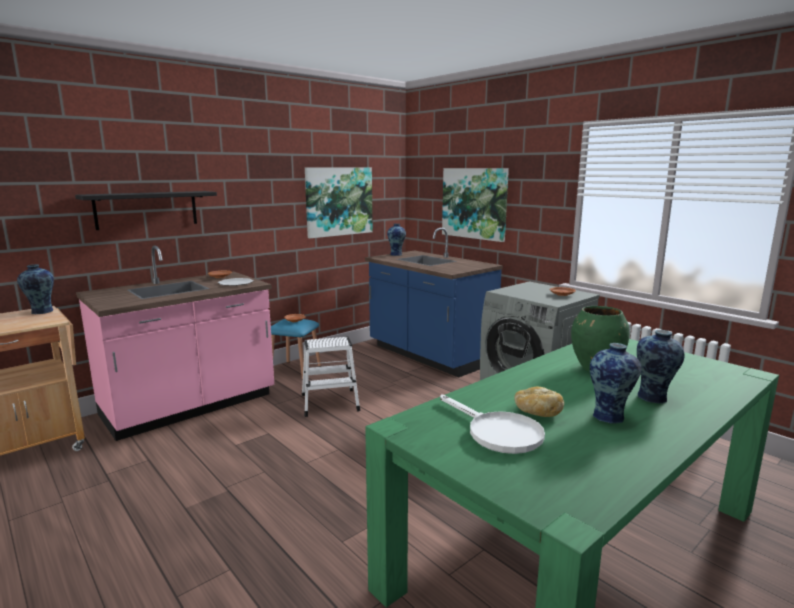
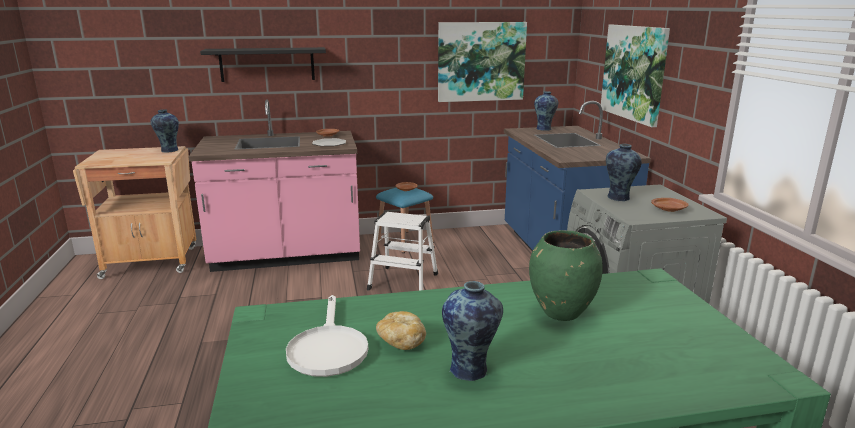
camera: 30 degrees right, 5 degrees up
(653, 398) = (566, 367): vase -> vase (619, 198)

